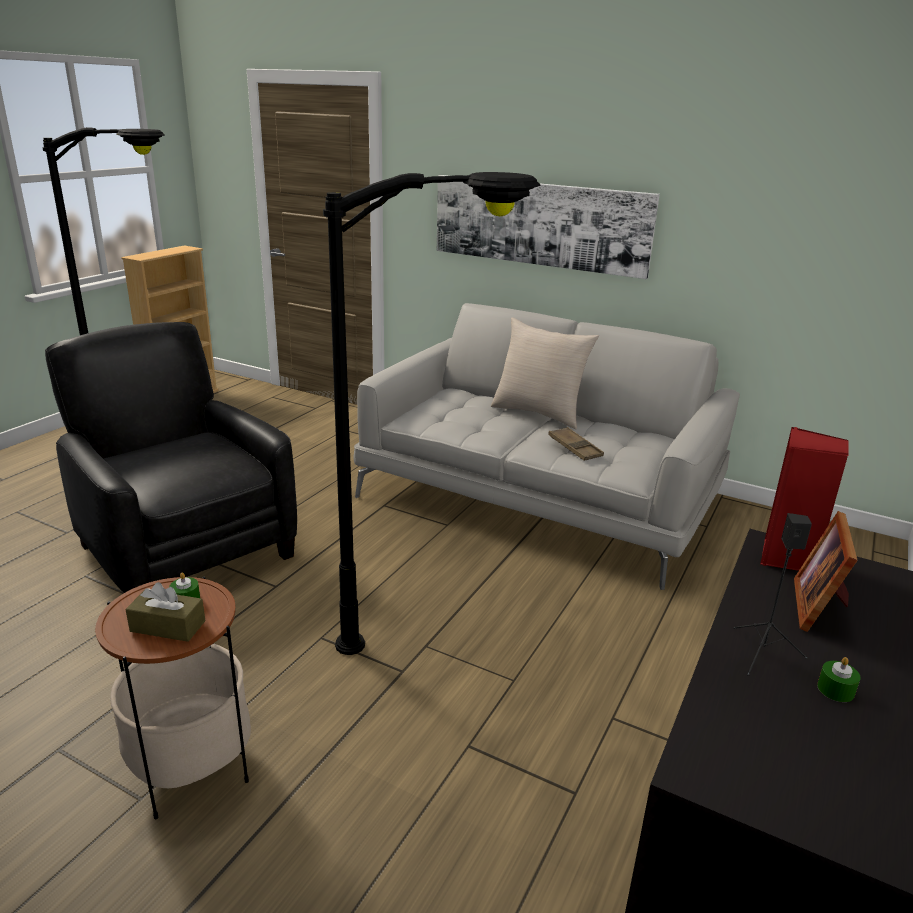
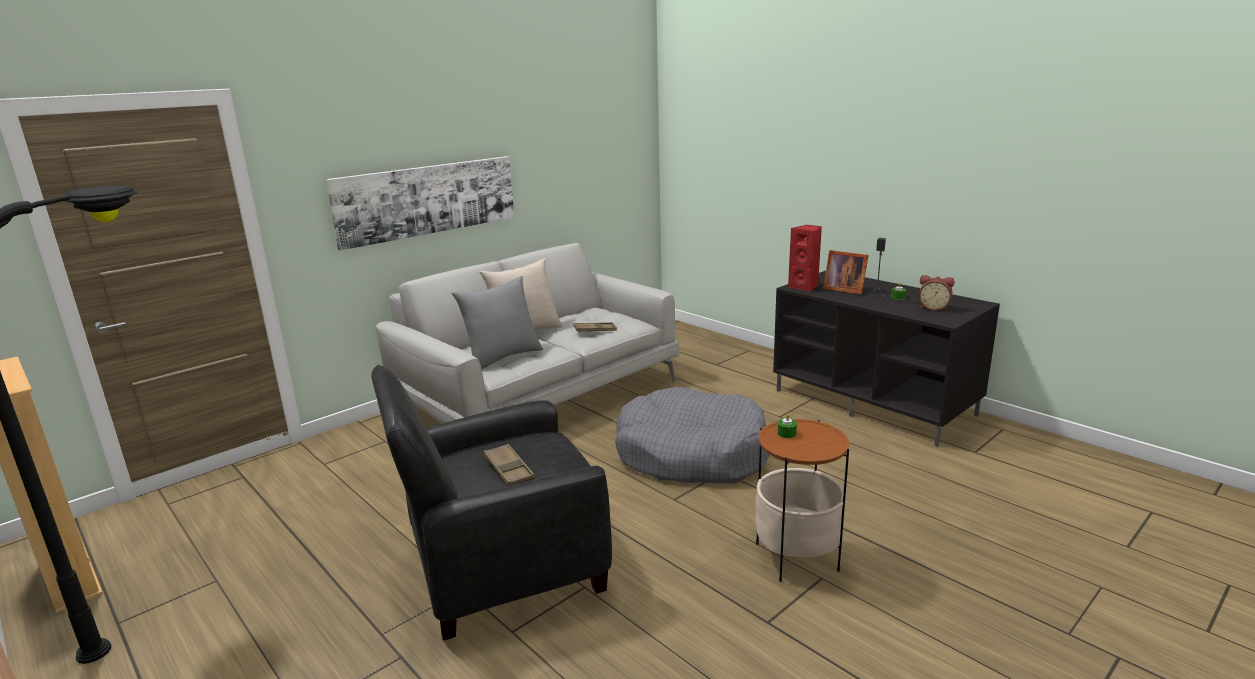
camera: 70 degrees left, 5 degrees down
(164, 458) = (508, 469): none -> brown tray
(168, 626) = (816, 437): brown tissue box -> none
(442, 636) = (691, 454): black floor lamp -> grey dog bed
(455, 415) = (502, 357): none -> grey pillow
(801, 753) = (933, 308): none -> alarm clock

